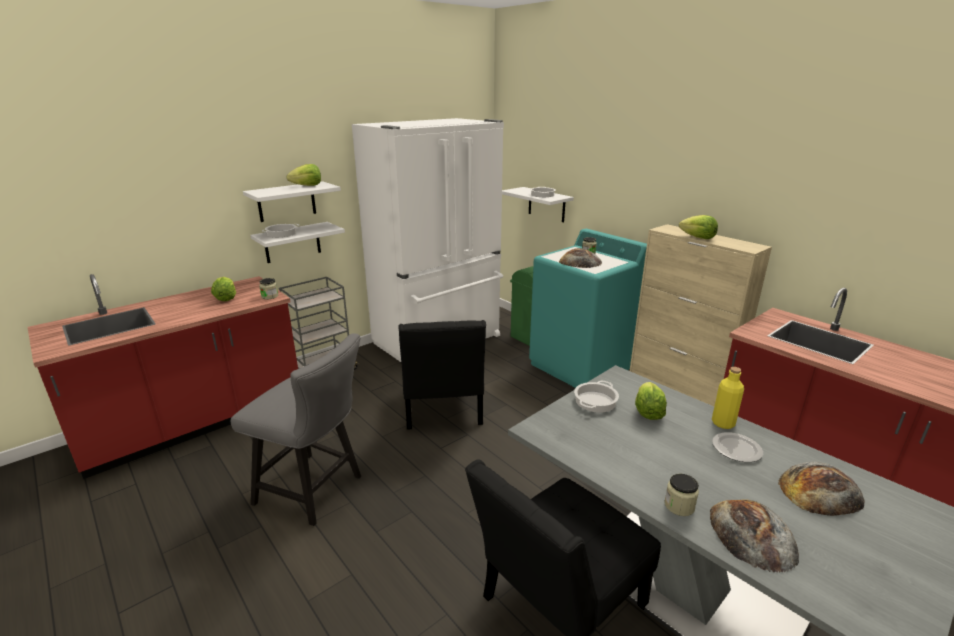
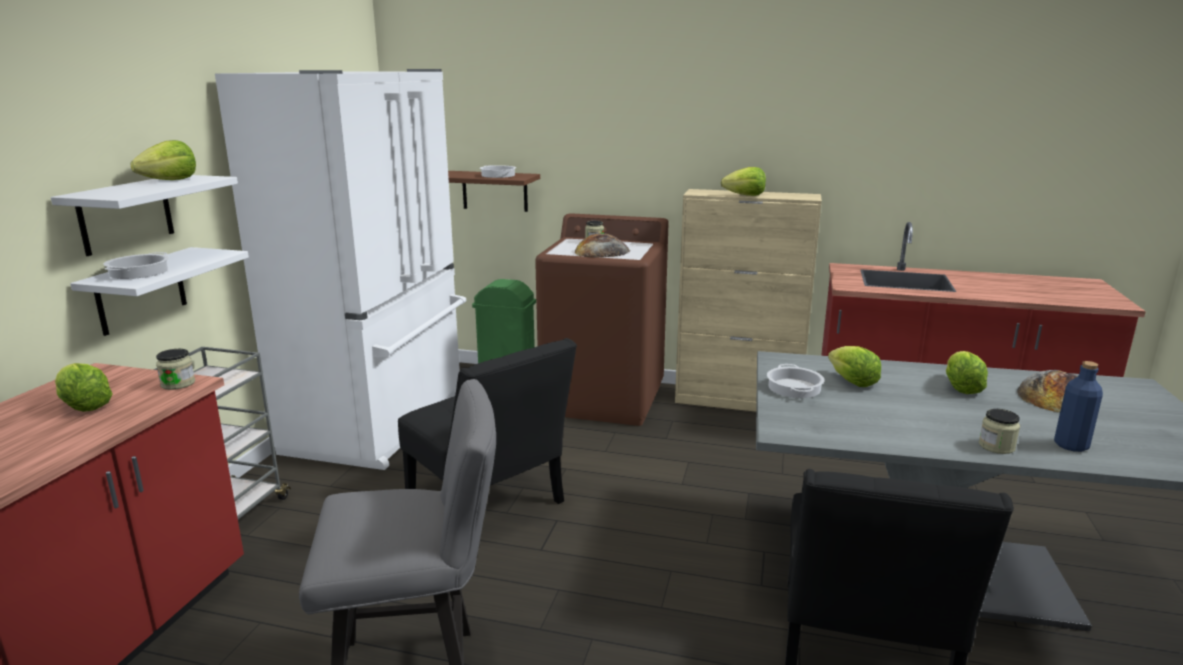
camera: 35 degrees left, 5 degrees down
(546, 204) = (494, 191): white shelf -> brown shelf
(581, 366) = (604, 399): turquoise washing machine -> brown washing machine
(723, 423) = (921, 371): yellow bottle -> none
(735, 449) = (961, 387): plate -> lettuce
(752, 534) = (1071, 445): bread -> blue bottle

